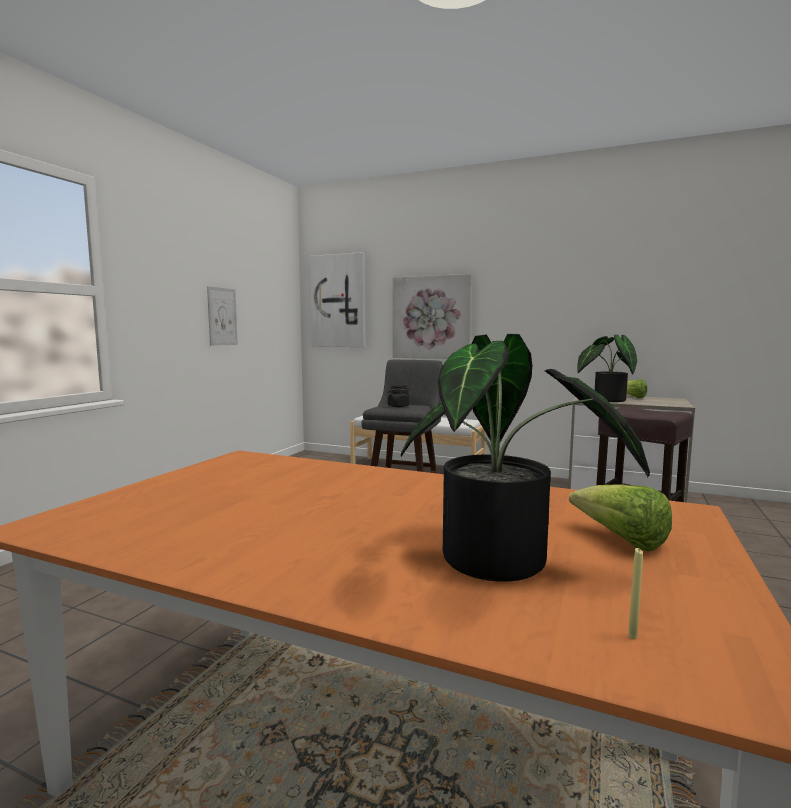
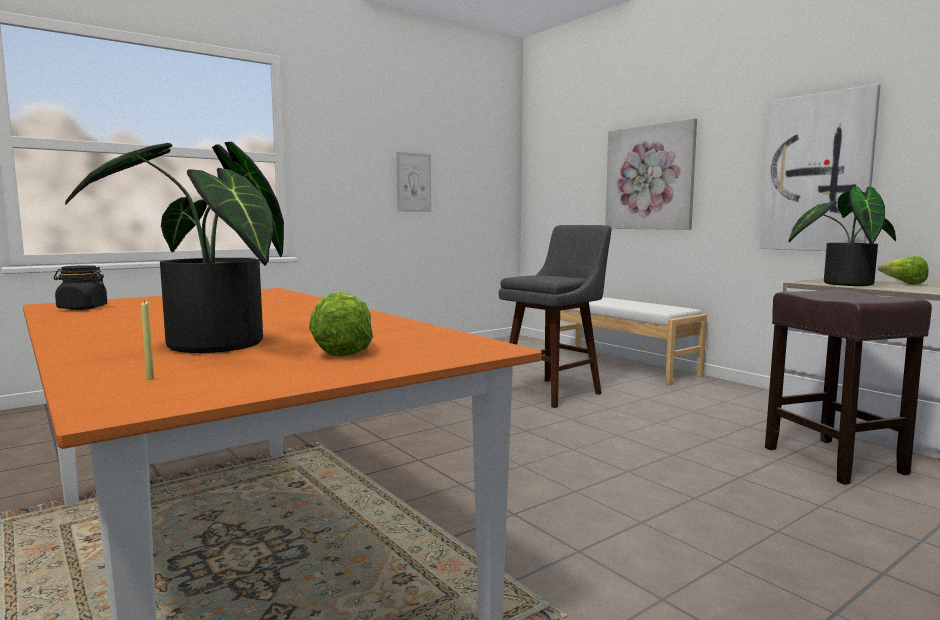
camera: 30 degrees right, 0 degrees up
(338, 301) = (556, 164): picture -> picture (817, 173)
(398, 406) = (541, 276): black jar -> black jar (82, 308)

